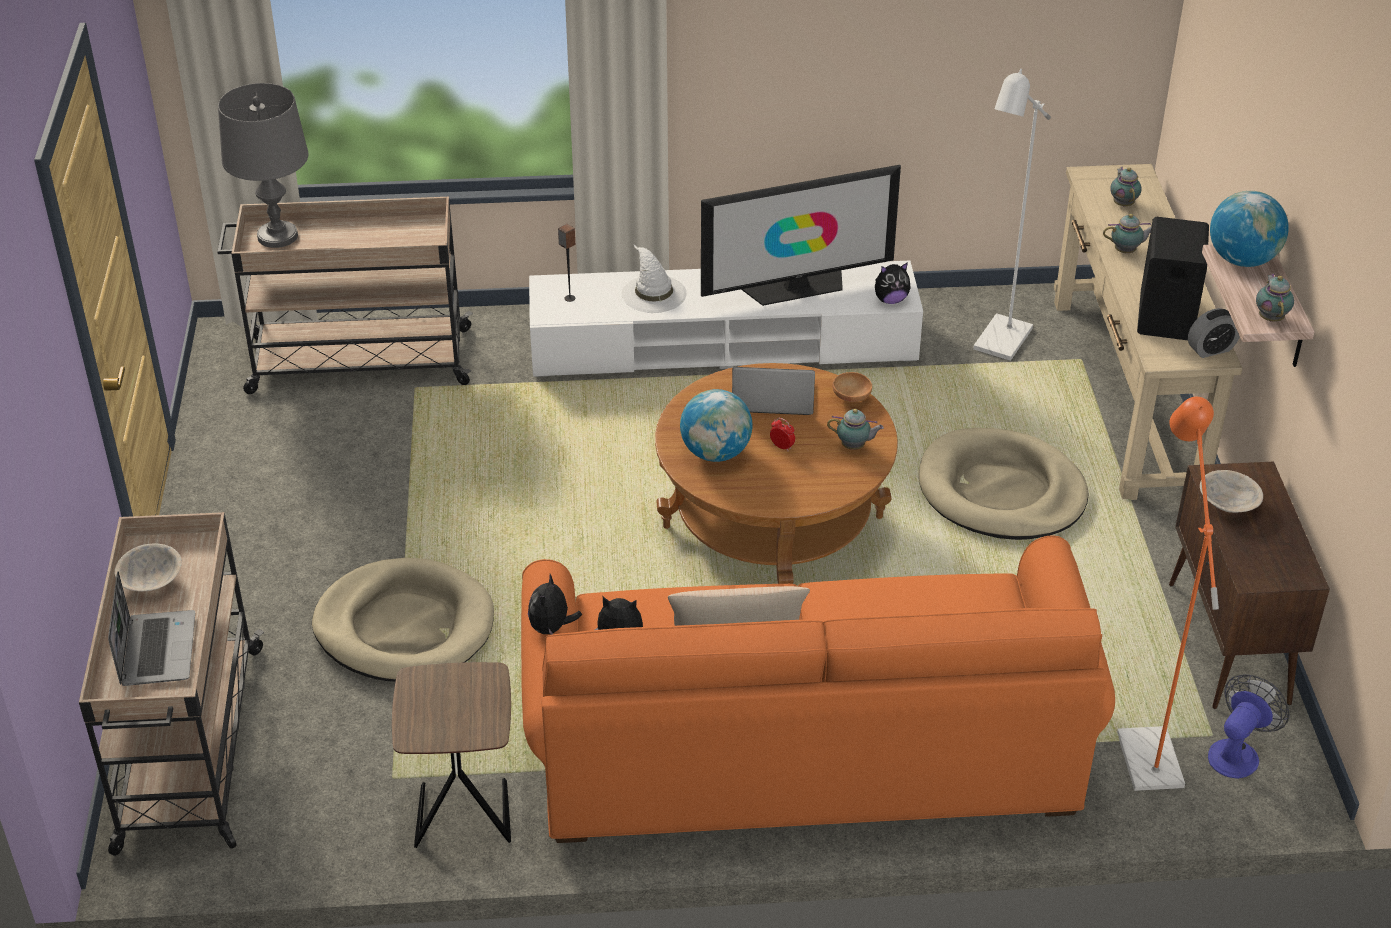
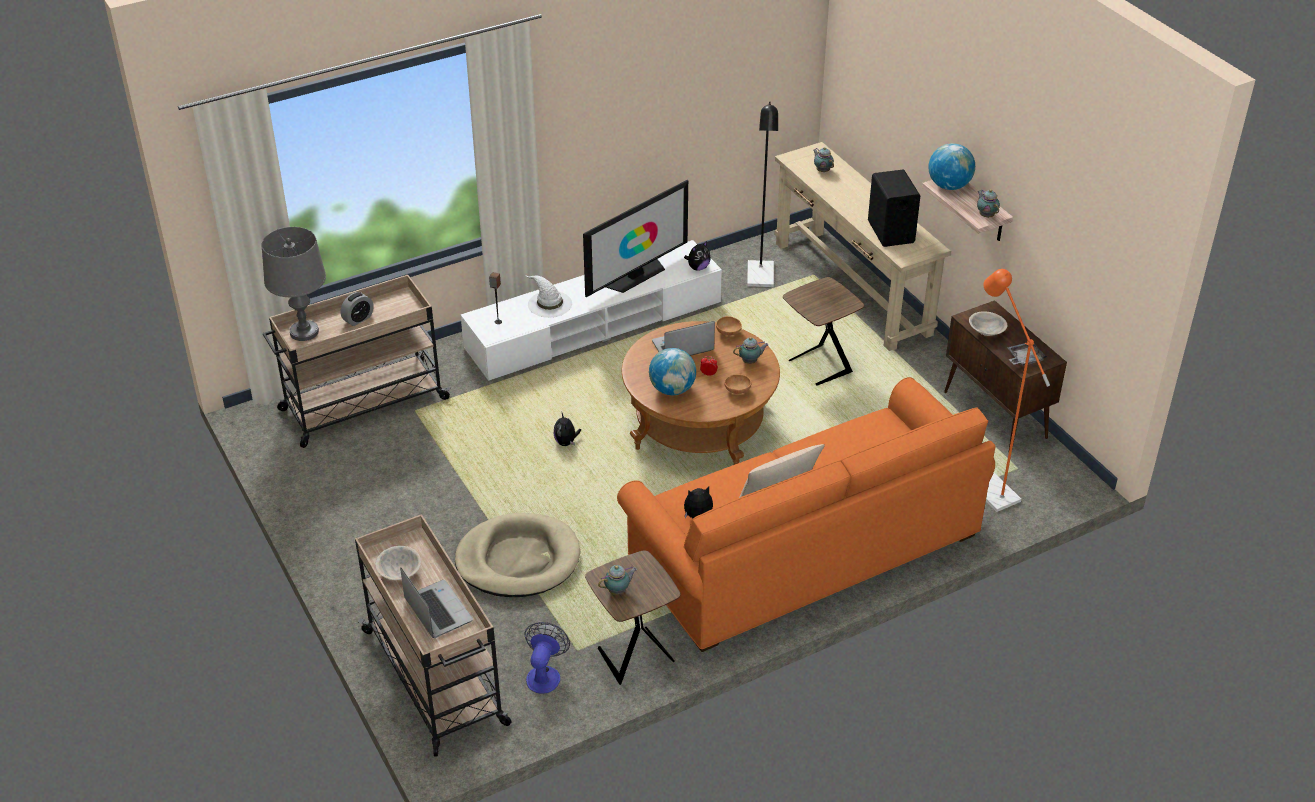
camera: 25 degrees left, 0 degrees up
(551, 628) = (665, 519): plush toy -> plush toy (566, 442)
(807, 481) = (737, 390): none -> brown bowl
(998, 345) = (760, 280): white floor lamp -> black floor lamp
(1001, 491) = (818, 367): beige dog bed -> brown side table
(1126, 251) = (843, 199): teapot -> teapot (618, 591)
(1211, 349) = (928, 245): alarm clock -> alarm clock (358, 319)
(1237, 752) = (1036, 473): fan -> fan (545, 674)
(1261, 563) = (1024, 359): none -> grey tray

